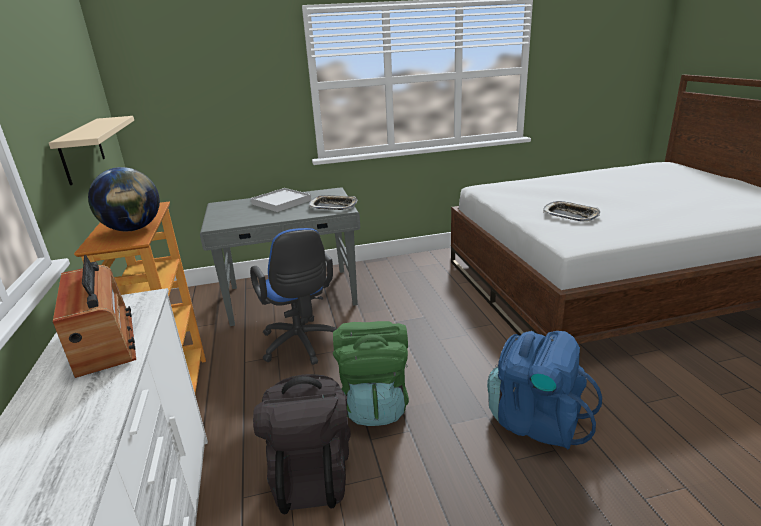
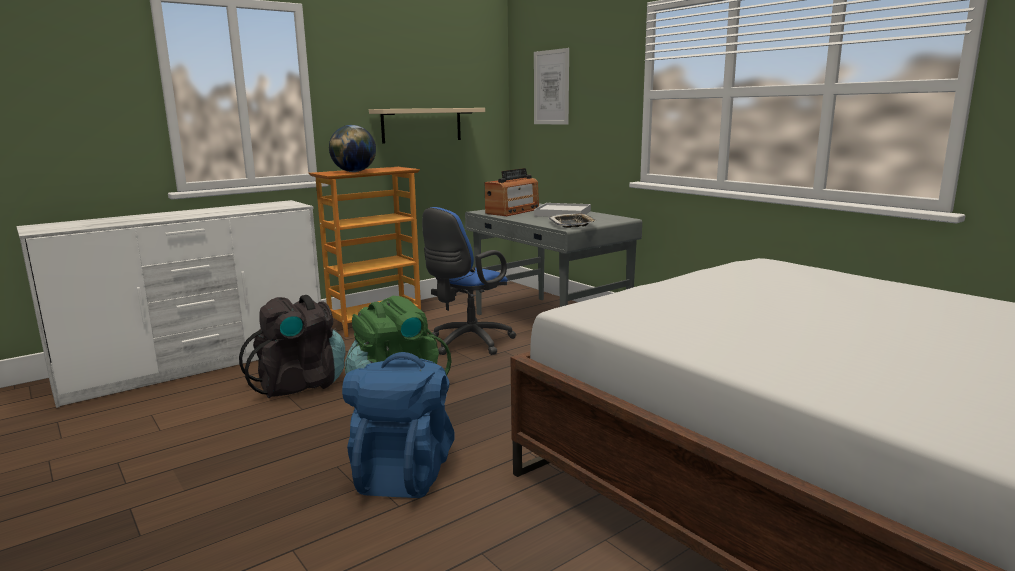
camera: 65 degrees right, 10 degrees down
(105, 341) = (240, 209): radio -> radio (512, 211)
(184, 85) = (551, 87): none -> picture
(570, 215) = (701, 302): tray -> none

